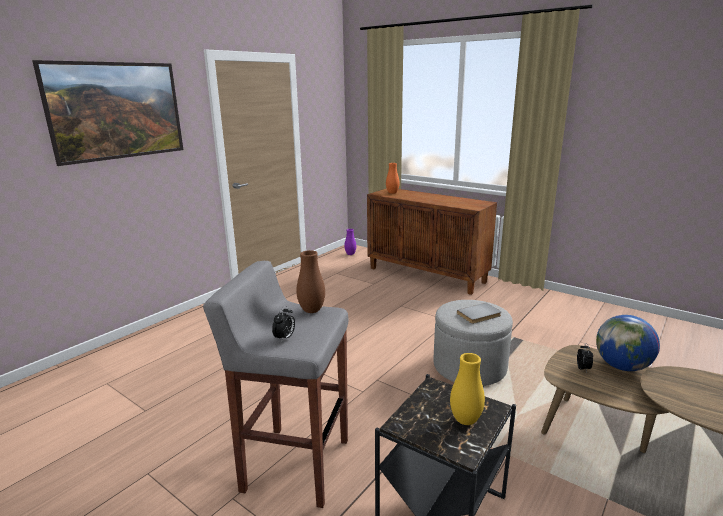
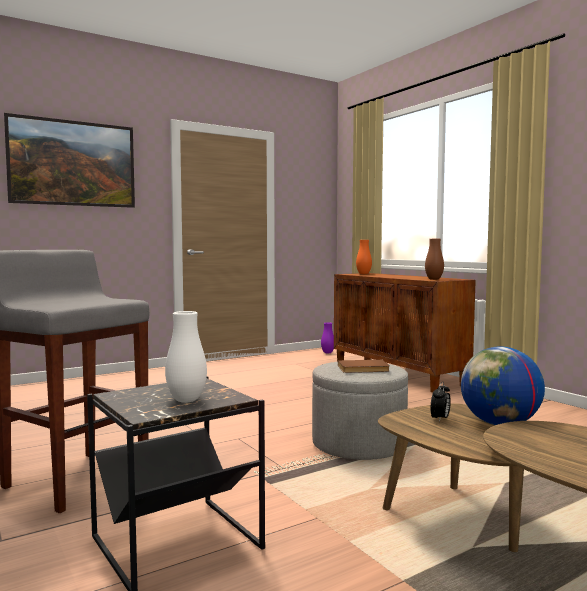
camera: 20 degrees right, 15 degrees down
(285, 338) = (51, 303): alarm clock -> none
(312, 310) = (111, 298): brown vase -> brown vase (434, 279)
(465, 420) = (186, 400): yellow vase -> white vase
(480, 315) = (363, 369): grey book -> brown book

